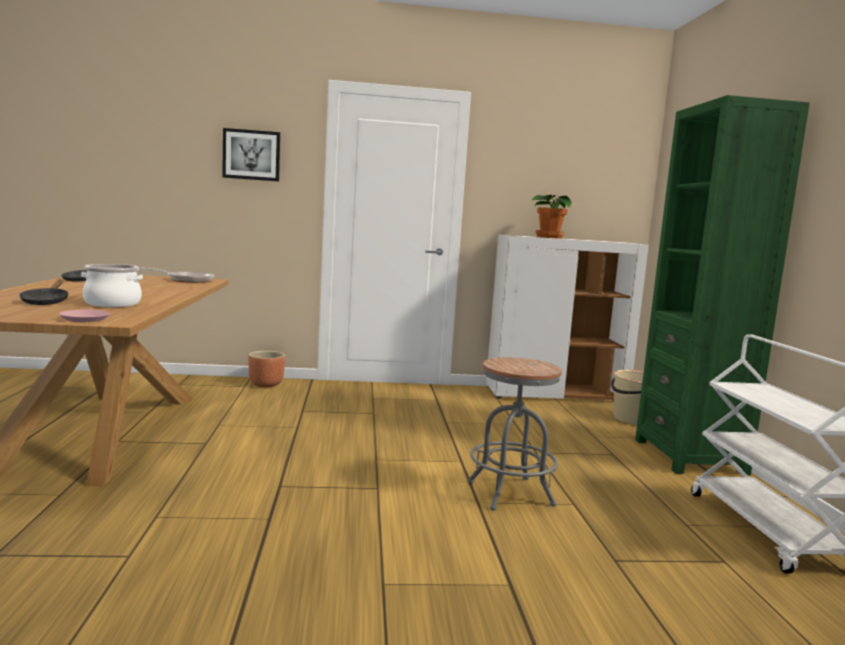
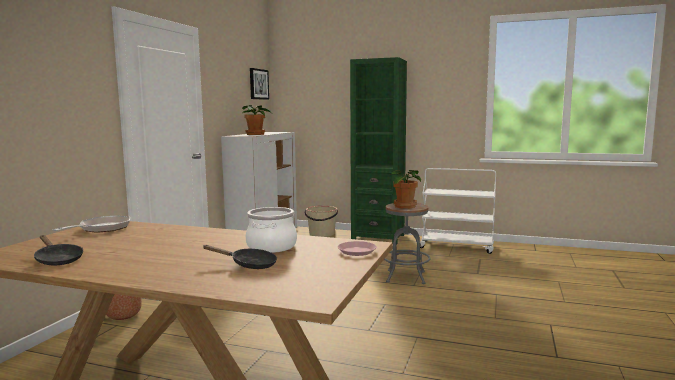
camera: 65 degrees left, 0 degrees up
(251, 155) = (59, 81): picture -> picture (258, 84)
(514, 364) = (404, 206): none -> potted plant

